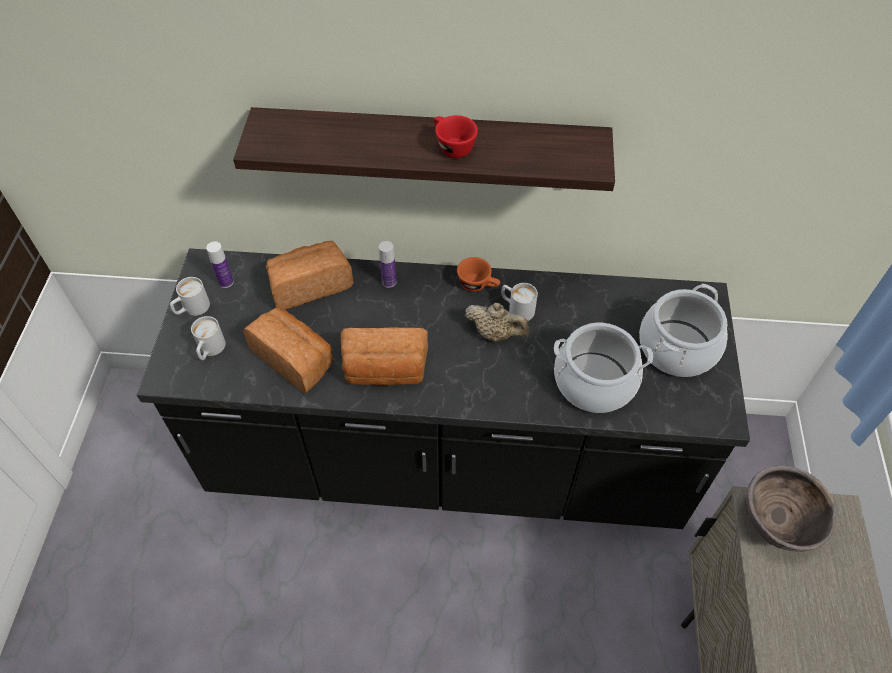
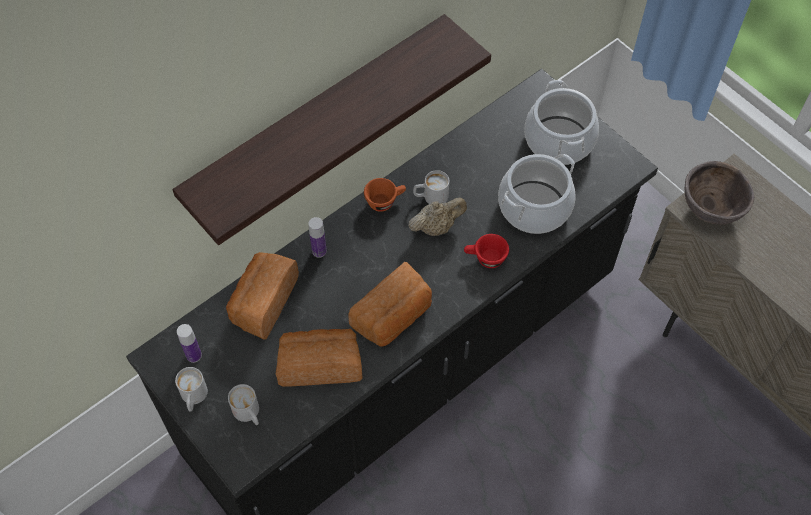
camera: 45 degrees left, 5 degrees up
(451, 146) = (359, 108): red cup -> red cup (485, 259)

